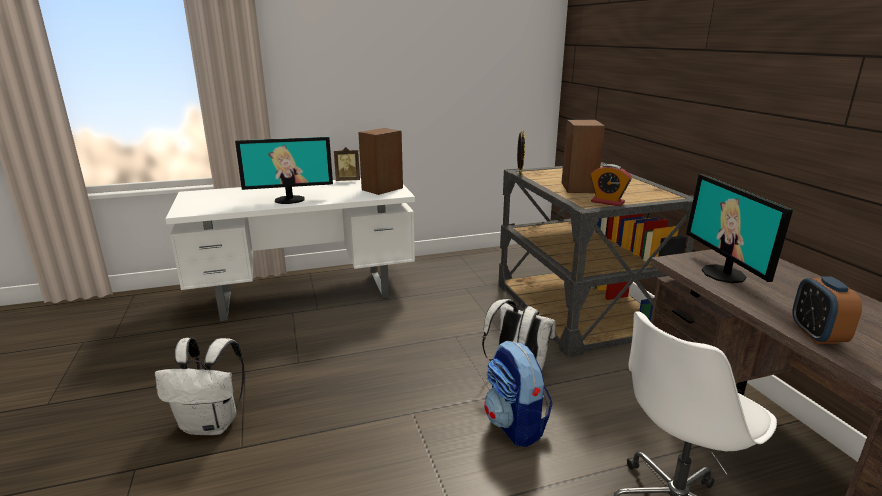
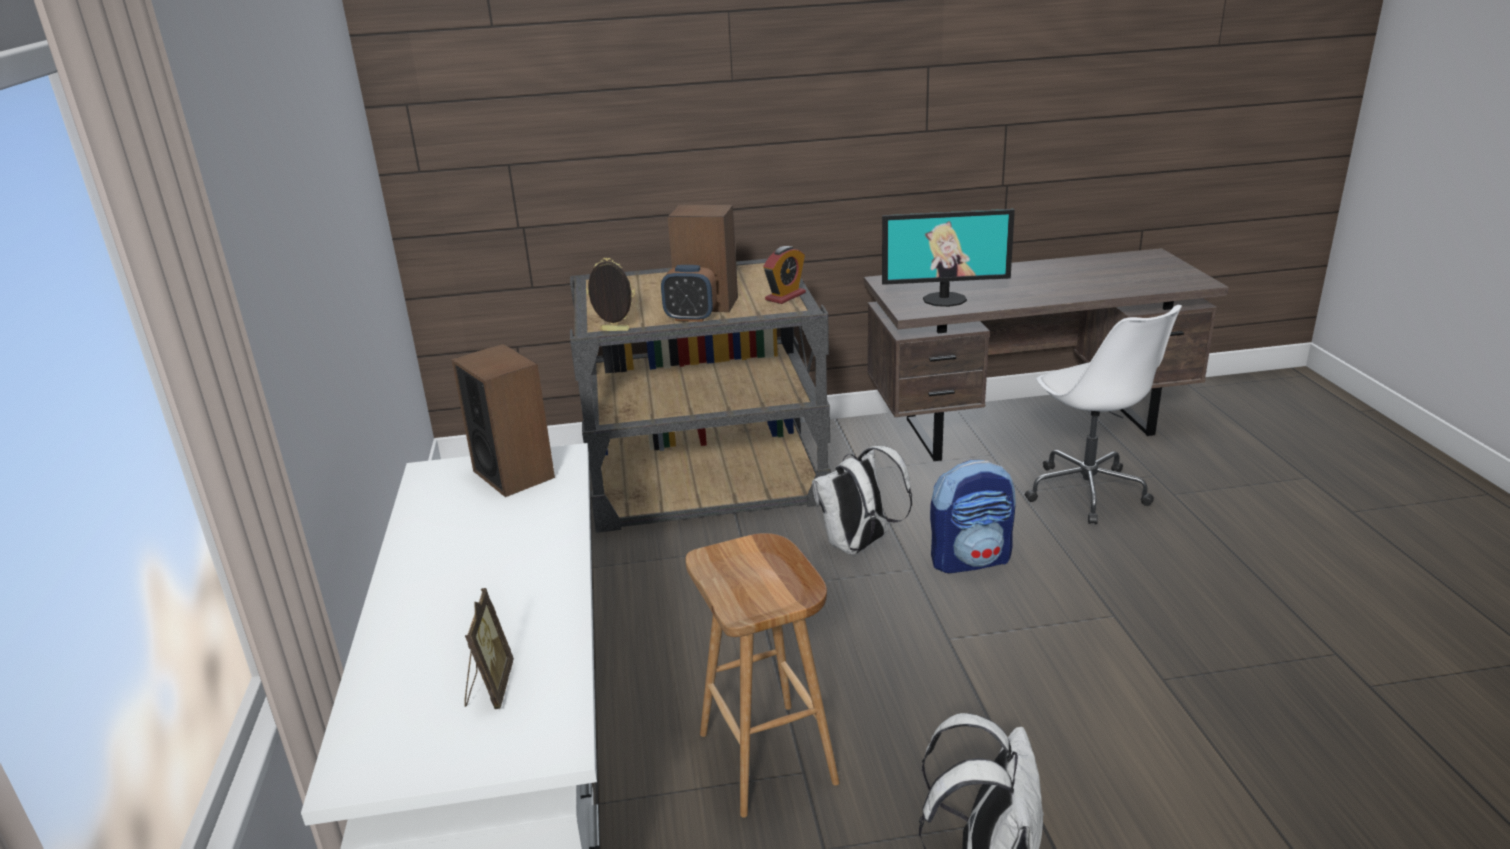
camera: 80 degrees left, 5 degrees up
(290, 199) = (529, 583): monitor -> none
(310, 352) = (769, 758): none -> brown stool
(348, 180) = (408, 517): picture frame -> picture frame (489, 687)
(817, 335) = (1066, 294): alarm clock -> alarm clock (691, 318)

